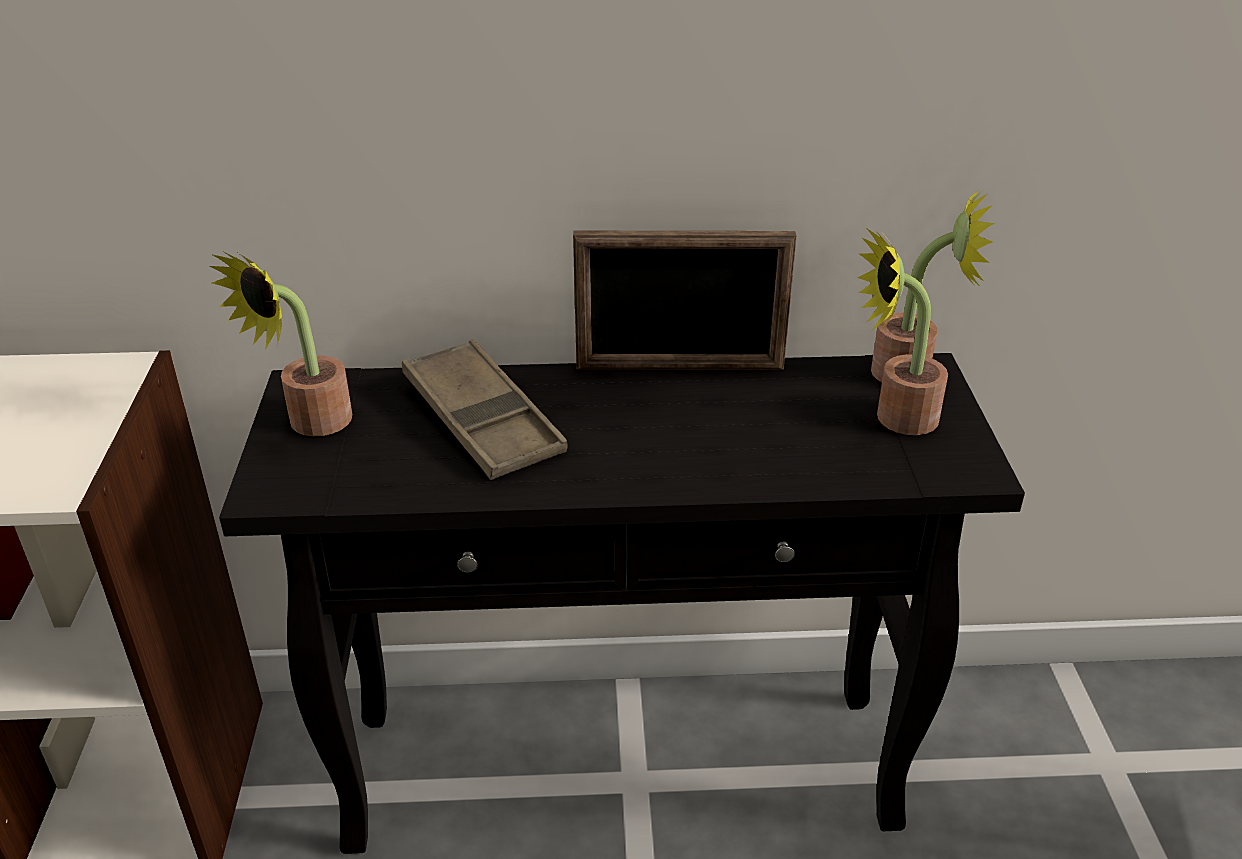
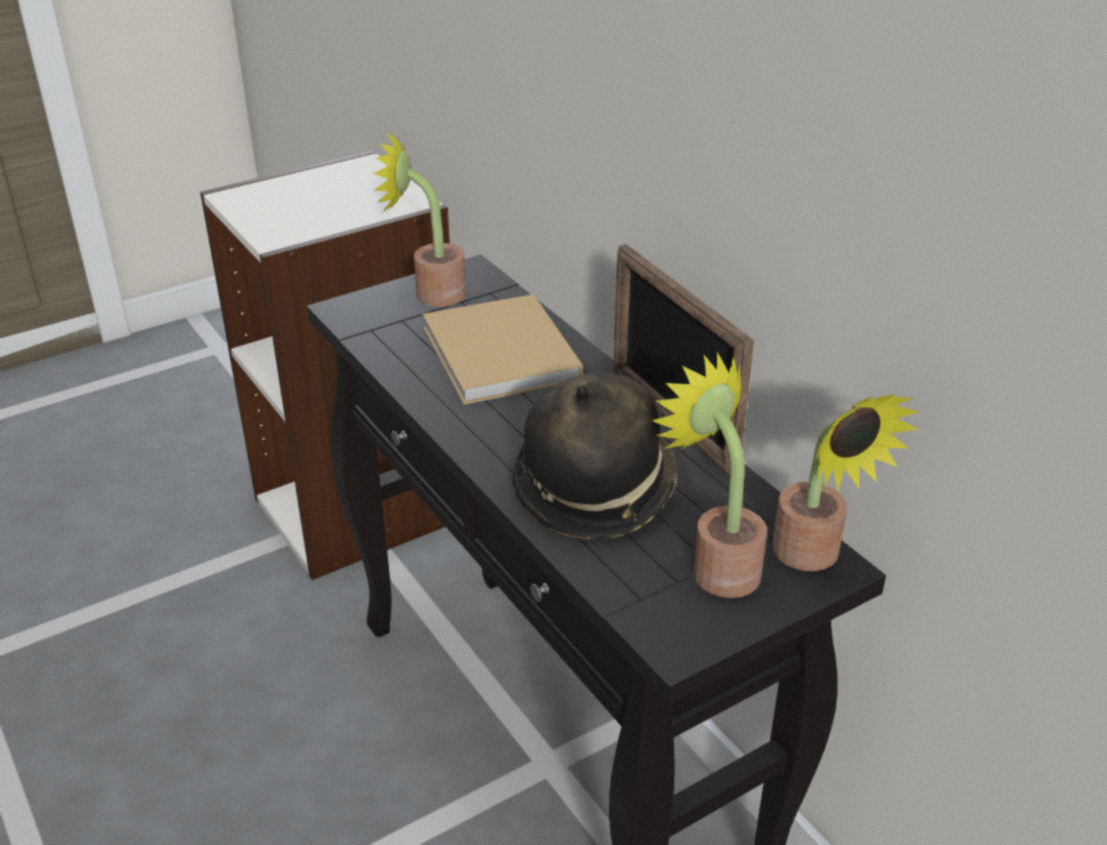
camera: 60 degrees right, 0 degrees up
(483, 420) = (502, 356): brown tray -> beige book
(745, 440) = (594, 488): none -> hat

